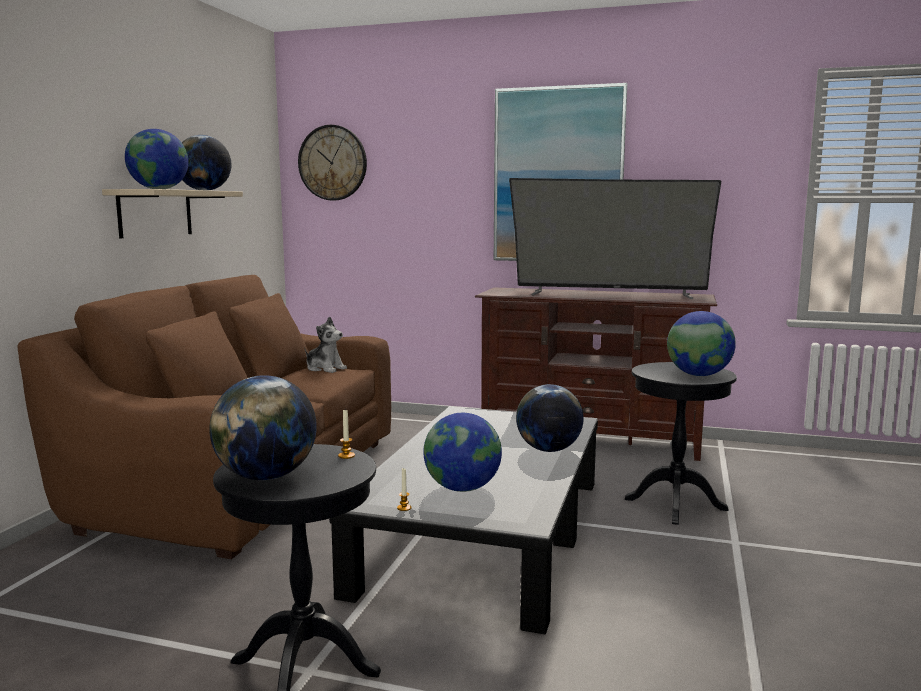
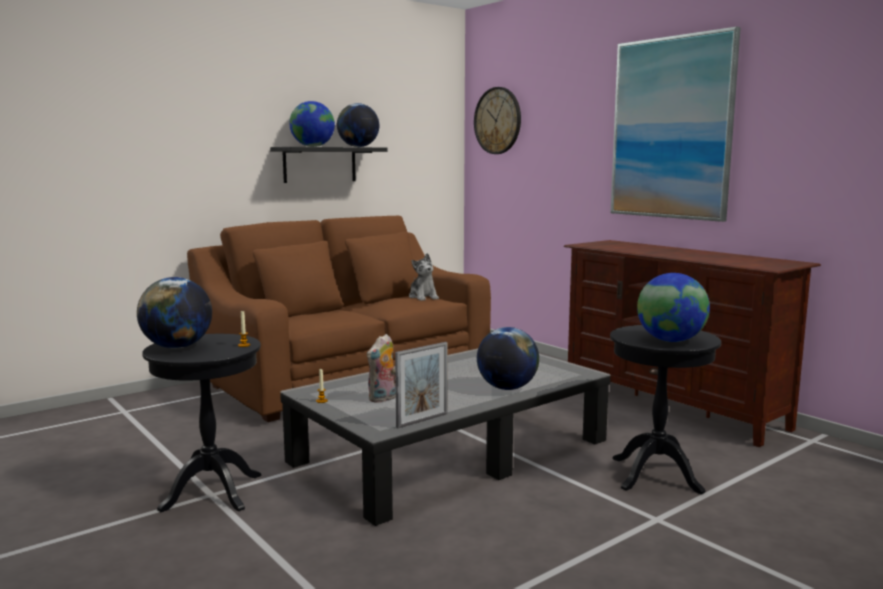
camera: 35 degrees right, 0 degrees up
(155, 213) = (320, 164): beige shelf -> black shelf
(462, 488) = (383, 398): globe -> plush toy
(546, 501) = (422, 420): none -> picture frame
(609, 295) = (693, 254): television -> none

